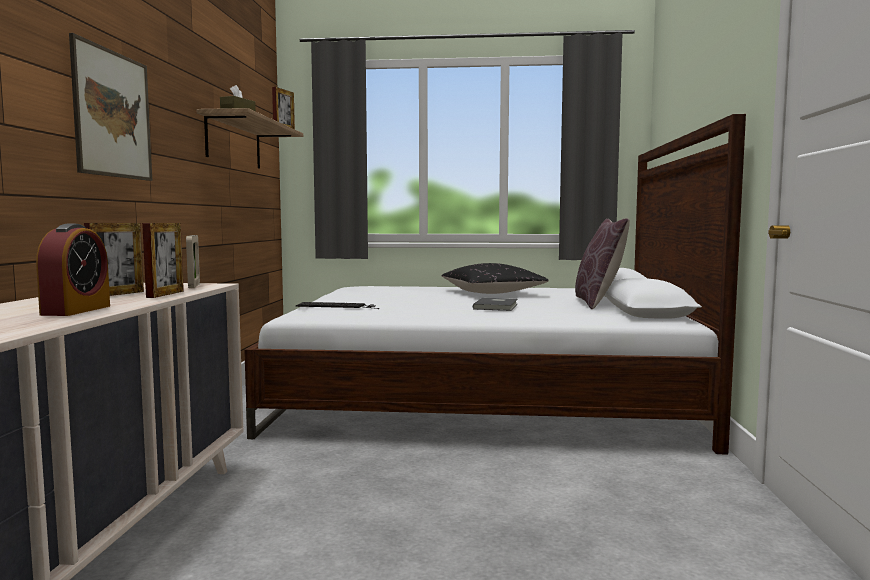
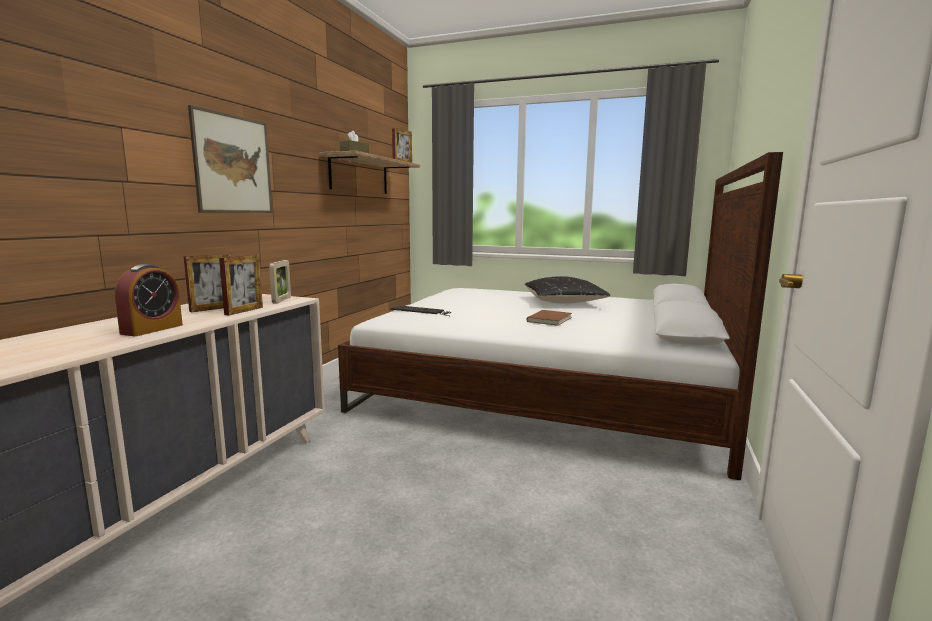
camera: 15 degrees right, 5 degrees up
(497, 306) = (551, 319): grey book -> brown book
(599, 303) = (649, 320): brown pillow -> none

